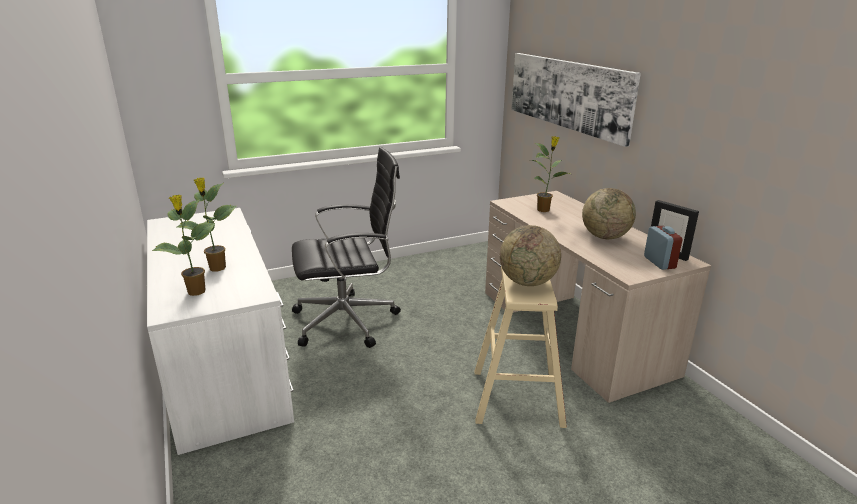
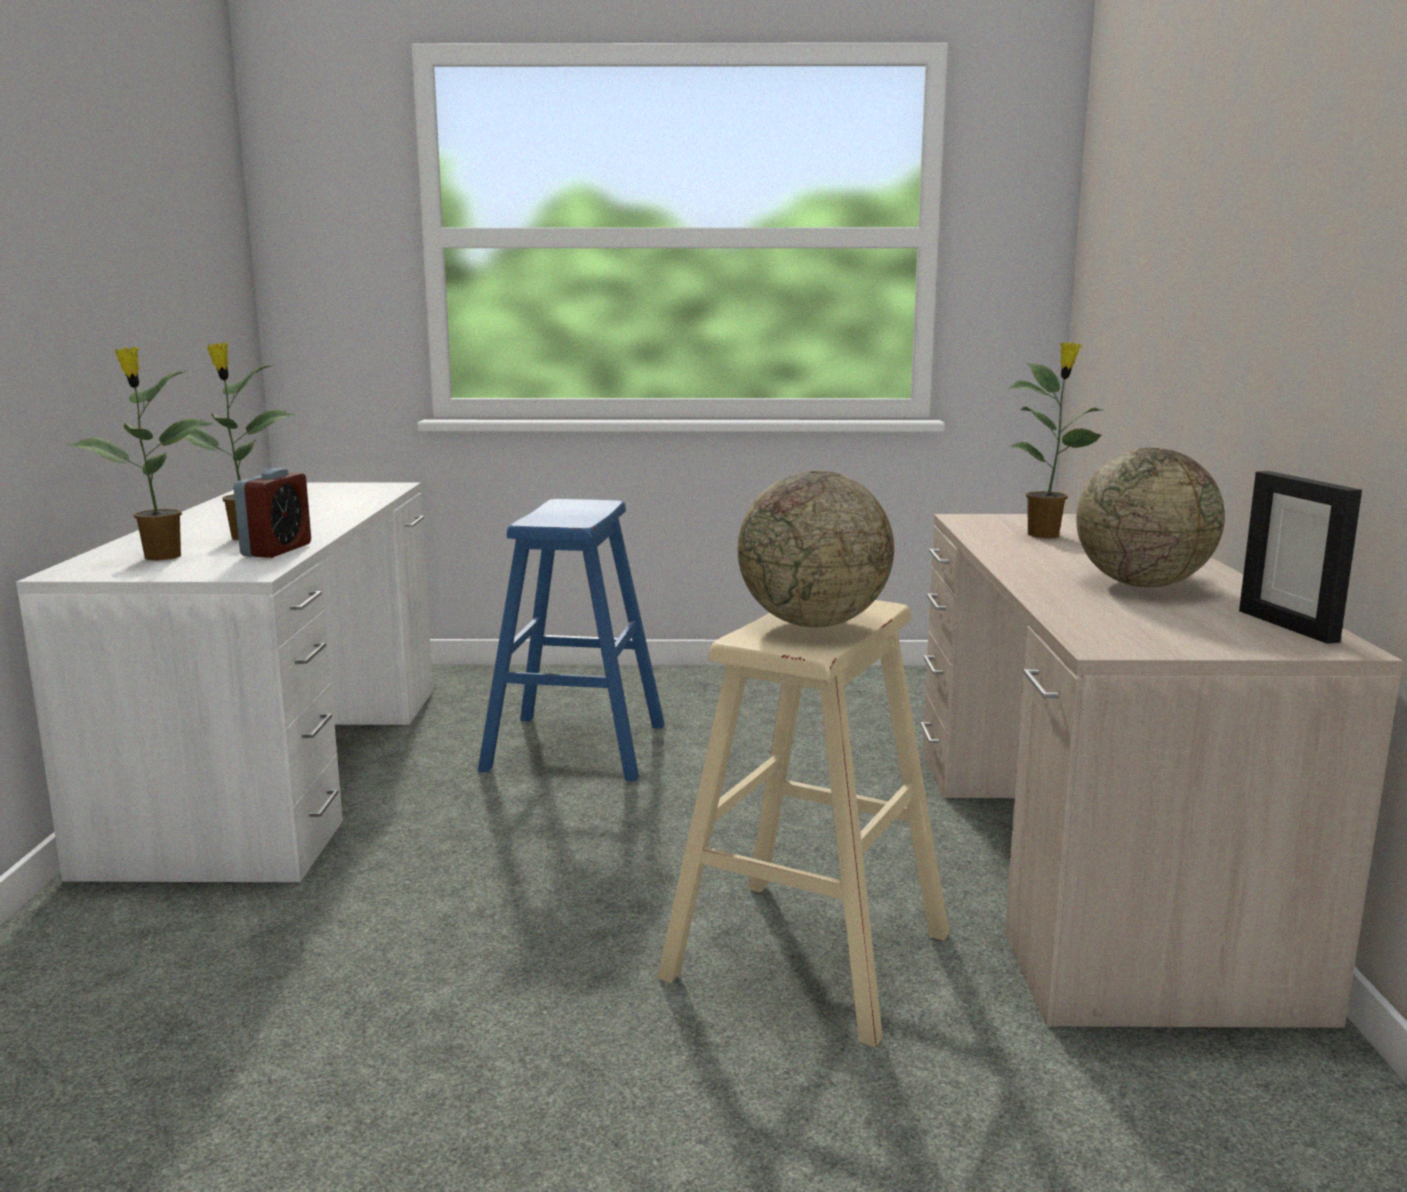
camera: 25 degrees right, 10 degrees down
(348, 321) = (575, 747): black office chair -> blue stool
(567, 94) = (1160, 265): picture -> none
(659, 262) = (1235, 637): alarm clock -> alarm clock (277, 550)

